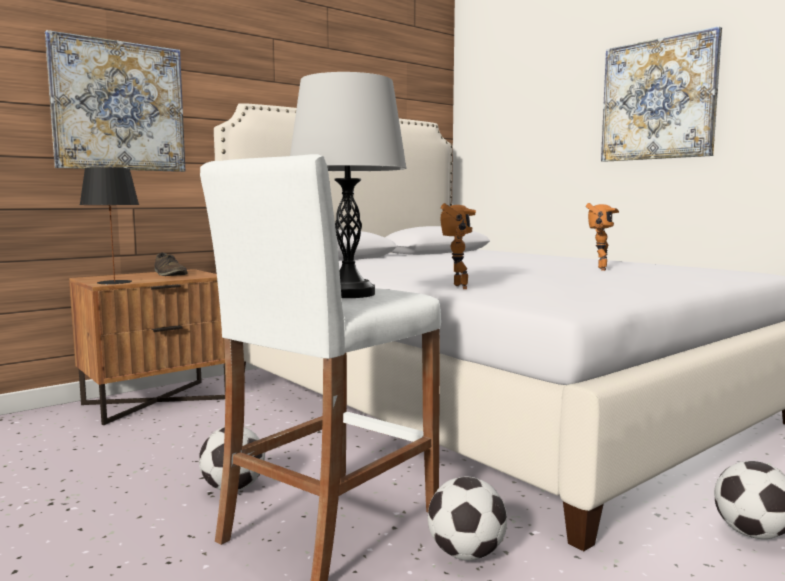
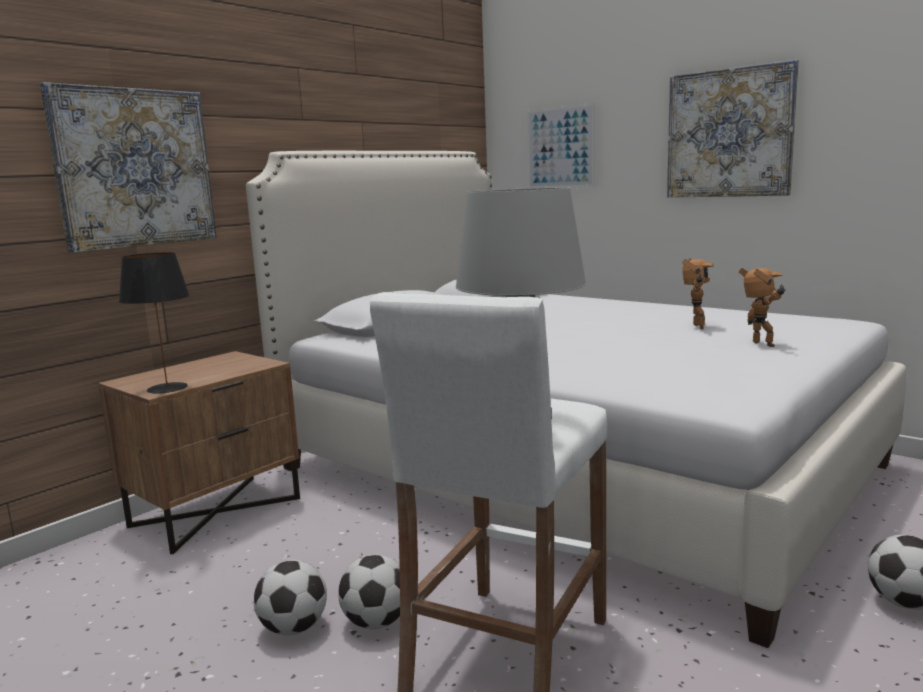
camera: 10 degrees left, 5 degrees up
(170, 274) = (217, 365): brown shoe -> none
(457, 287) = (591, 378): toy robot -> toy robot (760, 345)
(466, 554) = (661, 670): football -> football (293, 628)
(512, 120) = (560, 148): none -> picture

